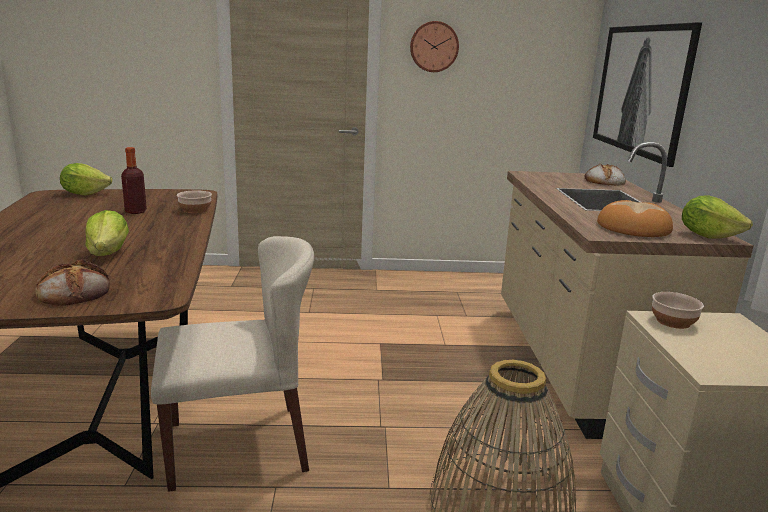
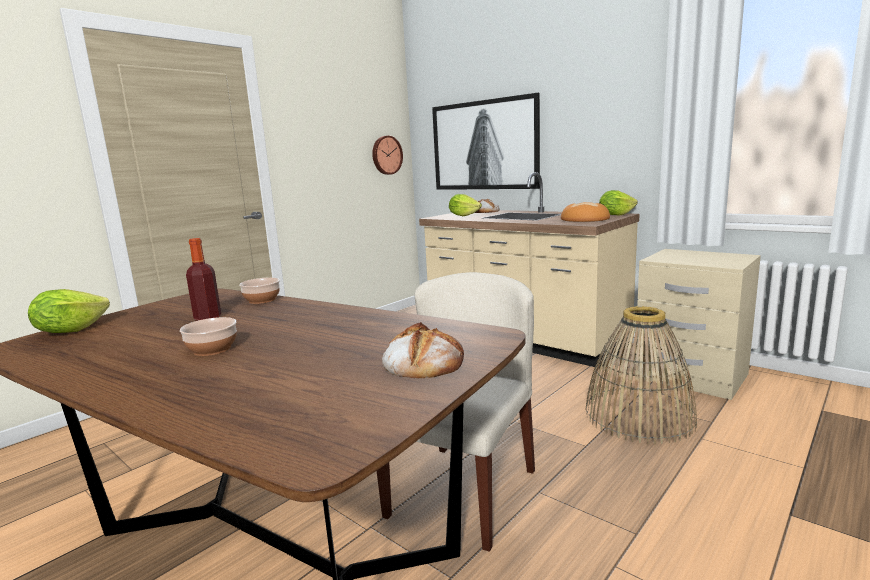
camera: 45 degrees left, 5 degrees down
(108, 253) = (327, 340): lettuce -> lettuce (463, 215)
(434, 46) = (307, 129): wall clock -> wall clock (386, 155)
(672, 321) = (664, 257): bowl -> bowl (211, 349)

